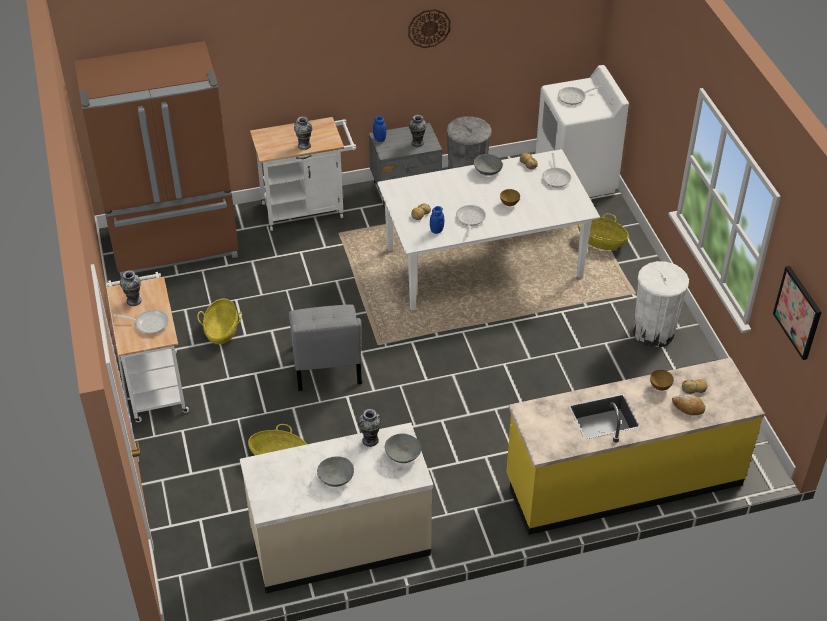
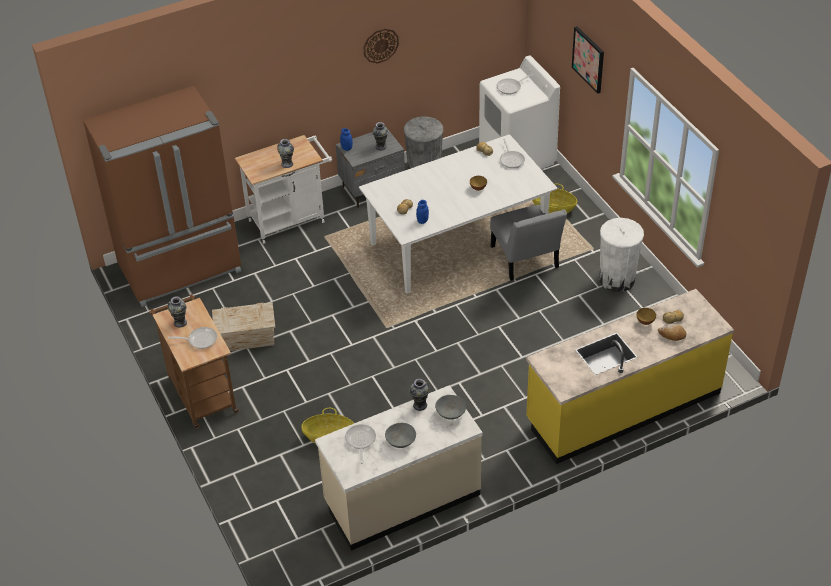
camera: 10 degrees left, 0 degrees up
(154, 382) = (200, 391): white cart -> brown cart
(222, 331) = (246, 338): basket -> crate
(327, 368) = (348, 355): grey chair -> grey chair (525, 260)
(470, 219) = (448, 207): frying pan -> frying pan (360, 441)
(487, 171) = (451, 163): grey bowl -> none
(798, 312) = (747, 242): picture -> picture (588, 59)

